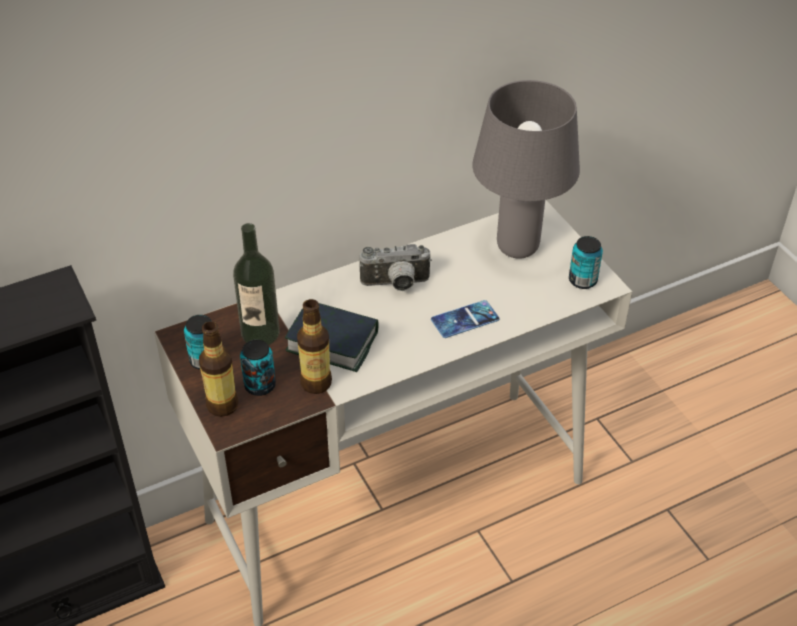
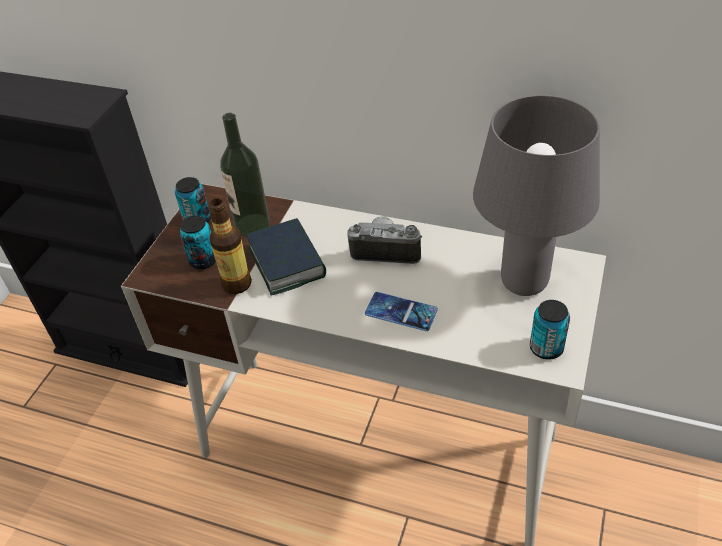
camera: 50 degrees right, 0 degrees up
(222, 405) = (165, 258): bottle -> none
(396, 285) = (386, 250): camera -> camera turned 150 degrees clockwise

